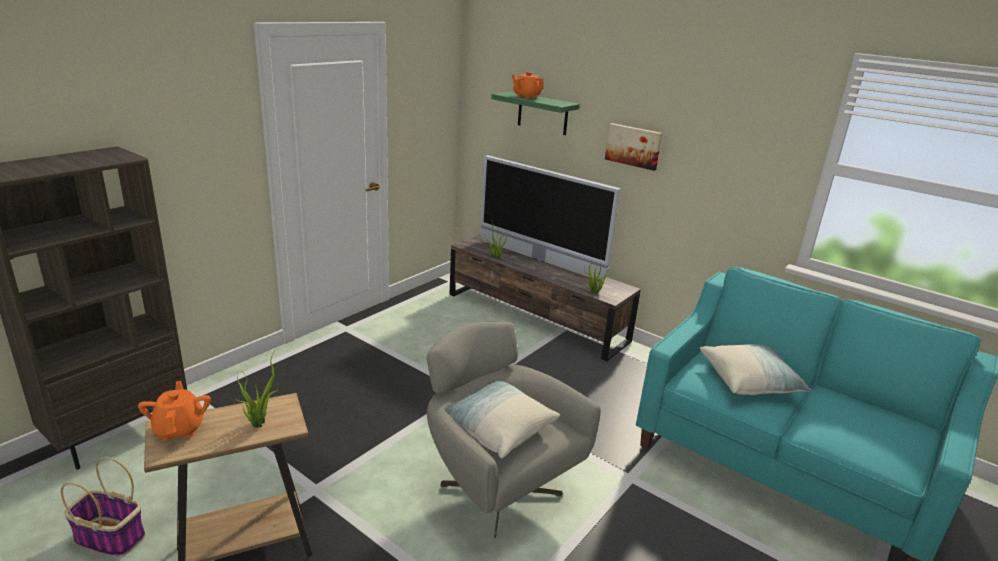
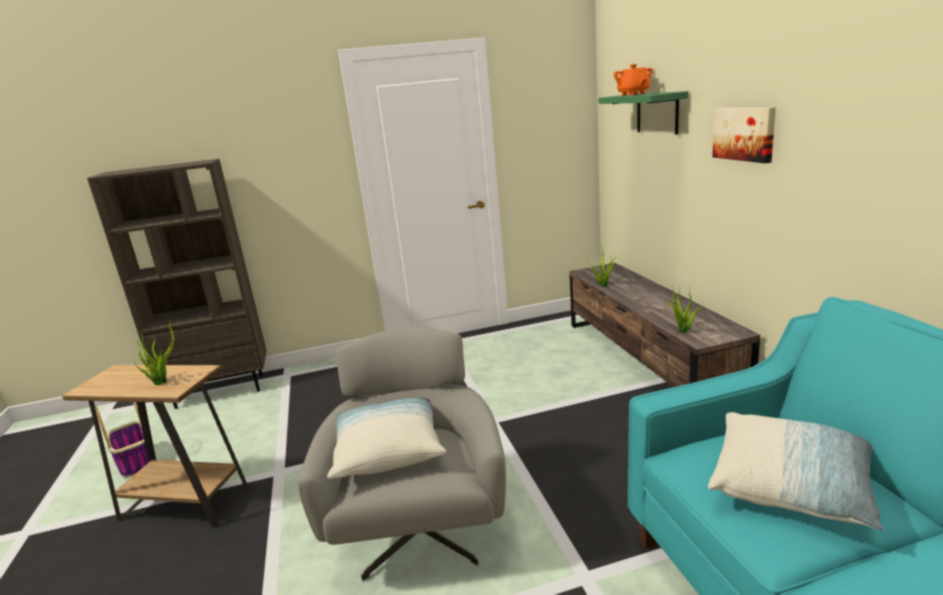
camera: 40 degrees right, 5 degrees down
(180, 429) = (119, 374): orange teapot -> none
(539, 259) = (653, 291): television -> none

